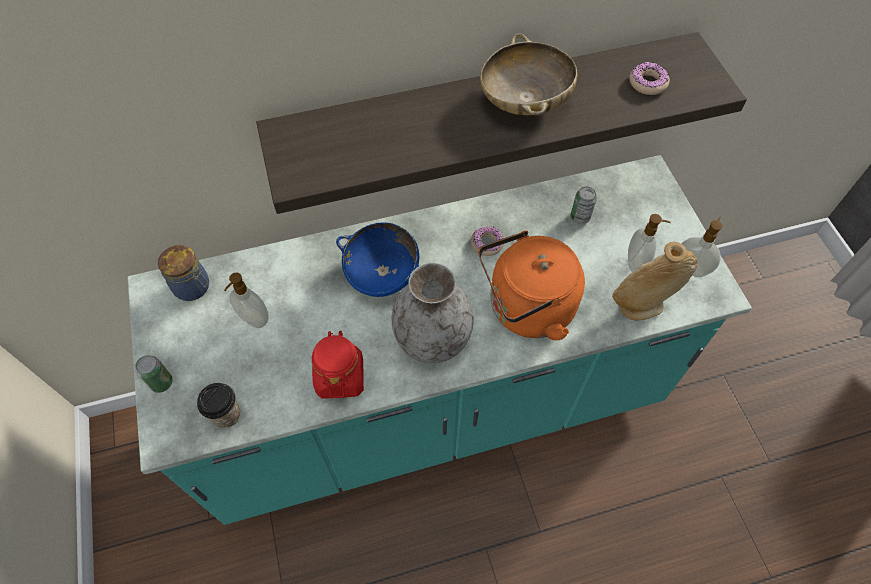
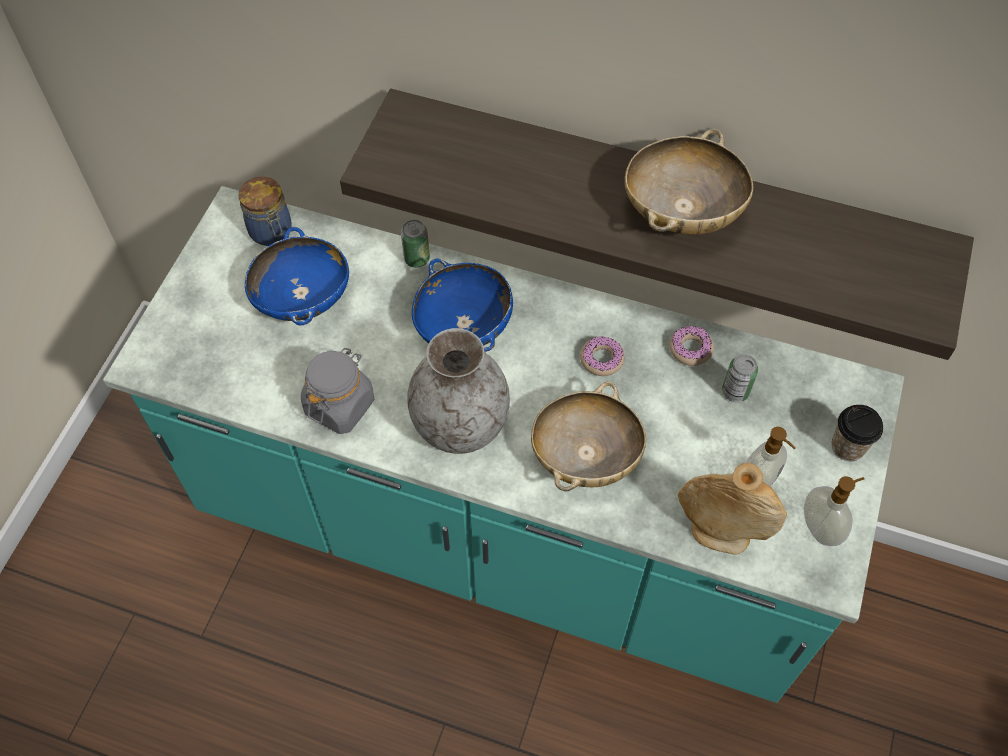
camera: 35 degrees right, 0 degrees up
(161, 382) = (177, 308): can -> can (417, 259)
(226, 415) = (210, 375): cup -> cup (847, 447)
(253, 319) = (302, 297): soap dispenser -> blue bowl
(340, 377) = (340, 405): red jar -> grey jar
(526, 309) = (585, 455): orange kettle -> beige bowl
(647, 83) = (846, 265): donut -> donut (690, 349)

